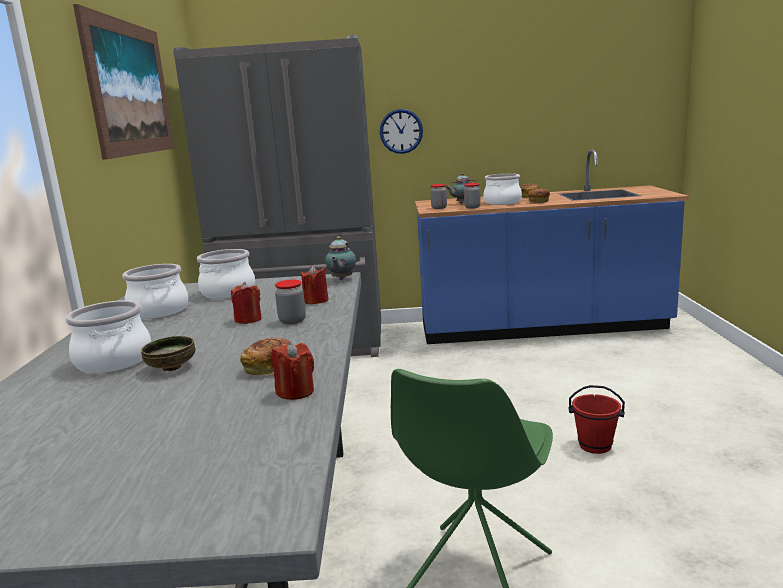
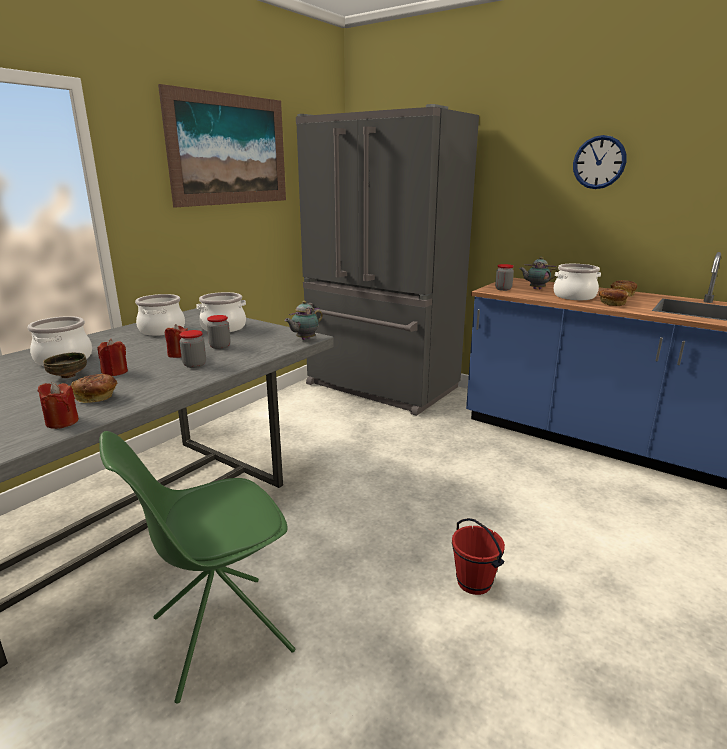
camera: 35 degrees right, 5 degrees up
(316, 301) = (245, 353): red candle -> red candle (115, 372)
(401, 131) = (506, 203): wall clock -> wall clock (599, 162)
(472, 207) = (531, 295): jar -> jar (220, 346)

